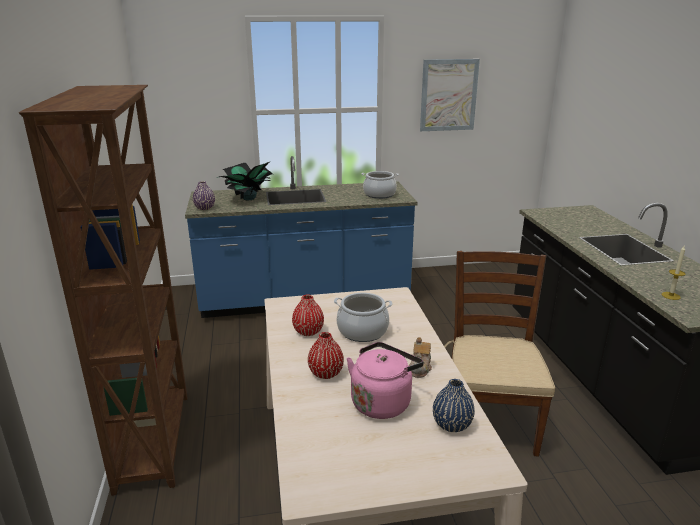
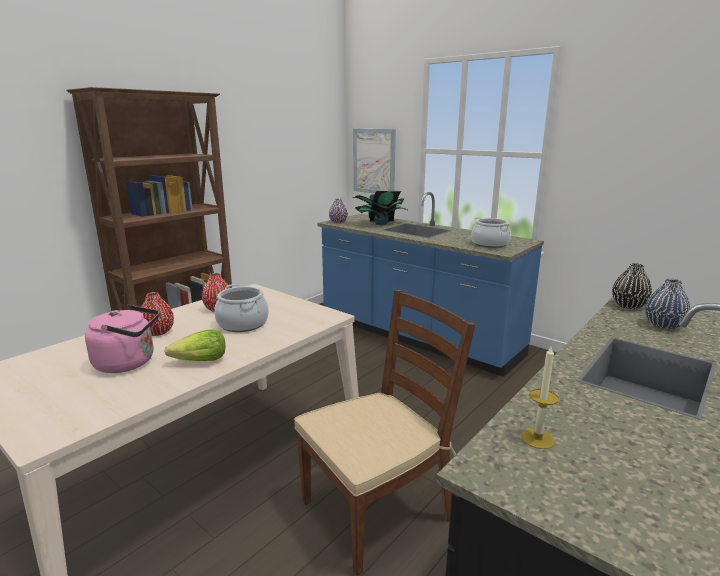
camera: 50 degrees right, 5 degrees down
(420, 368) = (200, 361): teapot -> lettuce
(448, 95) = (639, 144): picture -> picture (374, 161)
(451, 425) = (109, 400): blue vase -> blue vase (663, 325)
(542, 216) = (628, 306): none -> black vase

